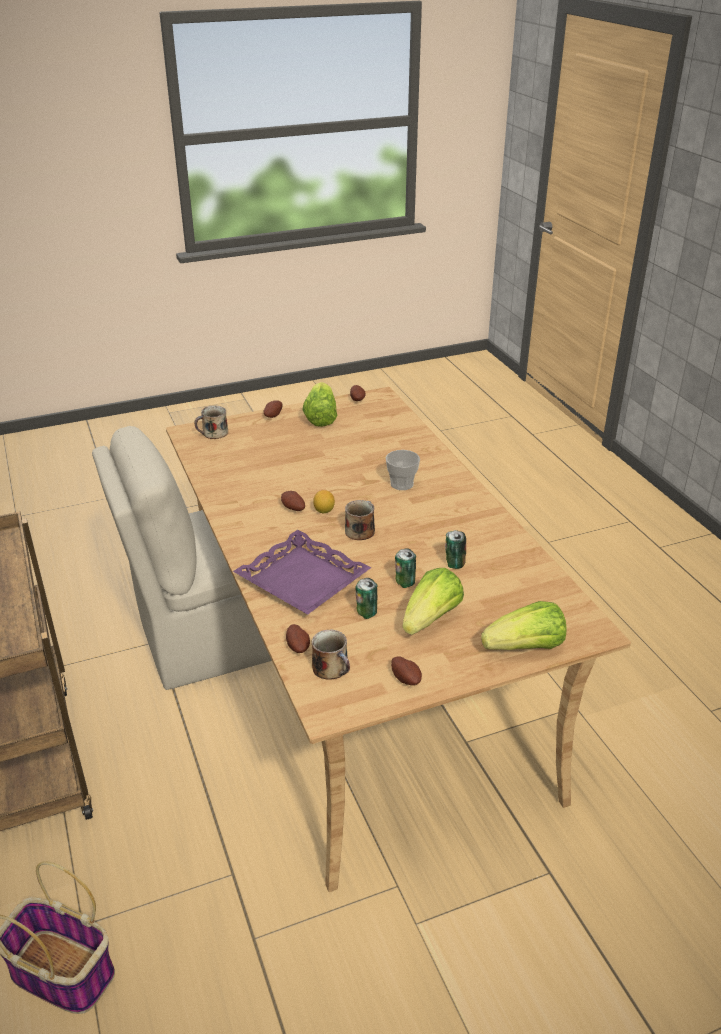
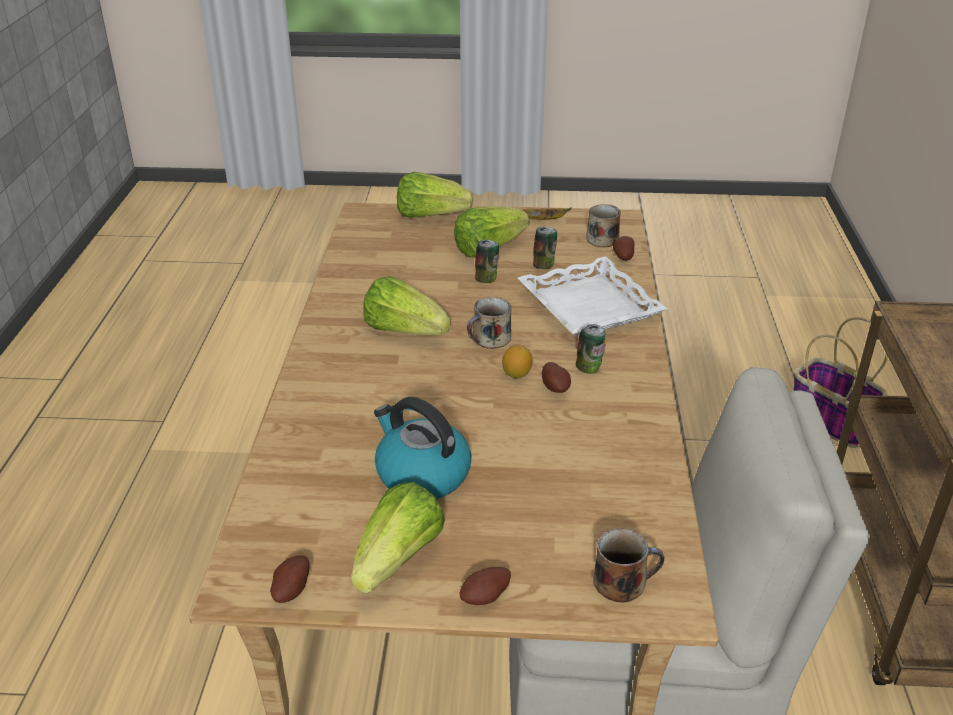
camera: 155 degrees left, 0 degrees up
(303, 579) = (588, 306): purple tray -> white tray
(338, 447) = (421, 475): none -> kettle
(402, 484) = (386, 383): cup -> none
(406, 679) = (544, 220): potato -> banana
(425, 520) = (404, 330): none -> lettuce
(454, 564) = (421, 282): can -> can (590, 368)

